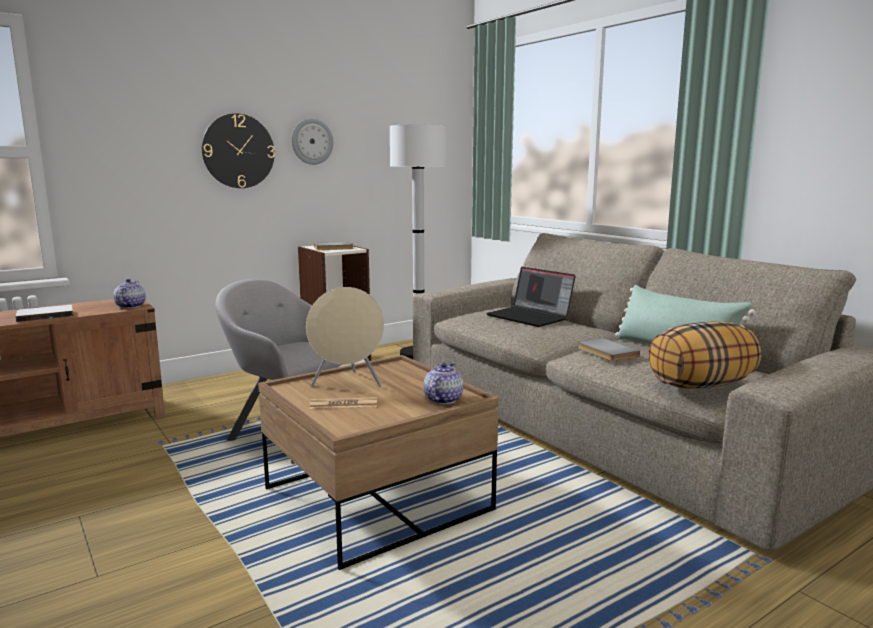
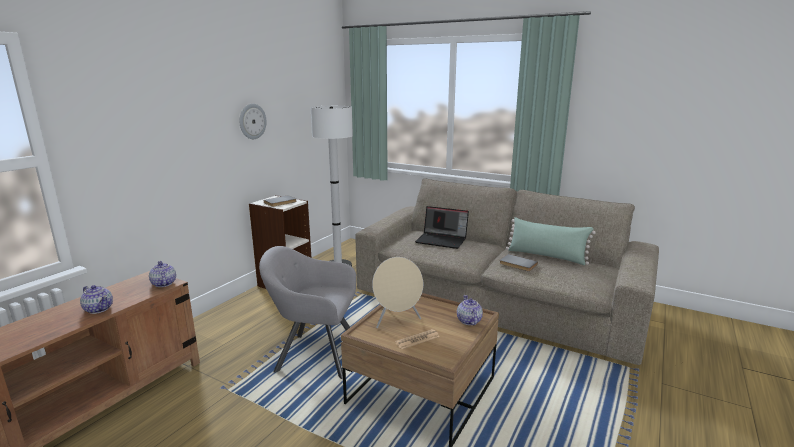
camera: 25 degrees left, 5 degrees up
(45, 315) = (99, 309): white book -> teapot
(238, 151) = (203, 136): wall clock -> none
(701, 385) = (586, 281): pillow -> none

